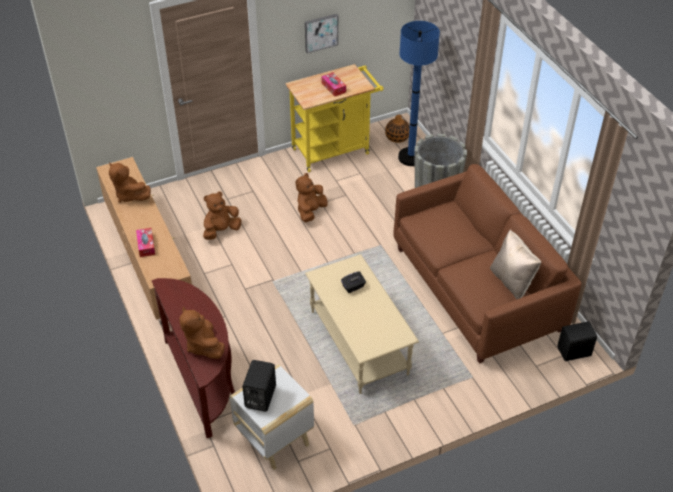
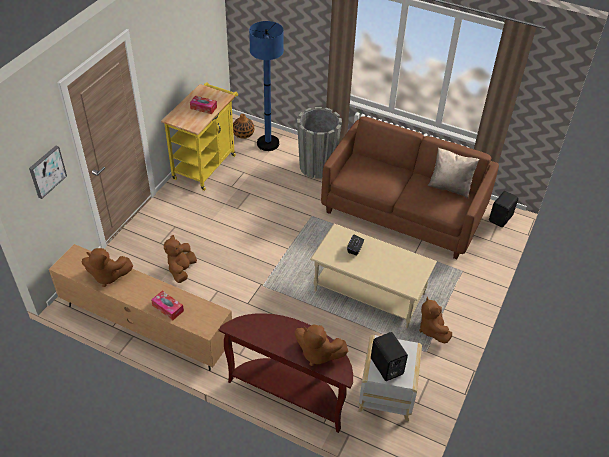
camera: 40 degrees left, 0 degrees up
(310, 211) = (236, 218): brown plush toy -> brown plush toy (432, 329)
(321, 32) = (176, 63): picture -> picture (47, 171)

